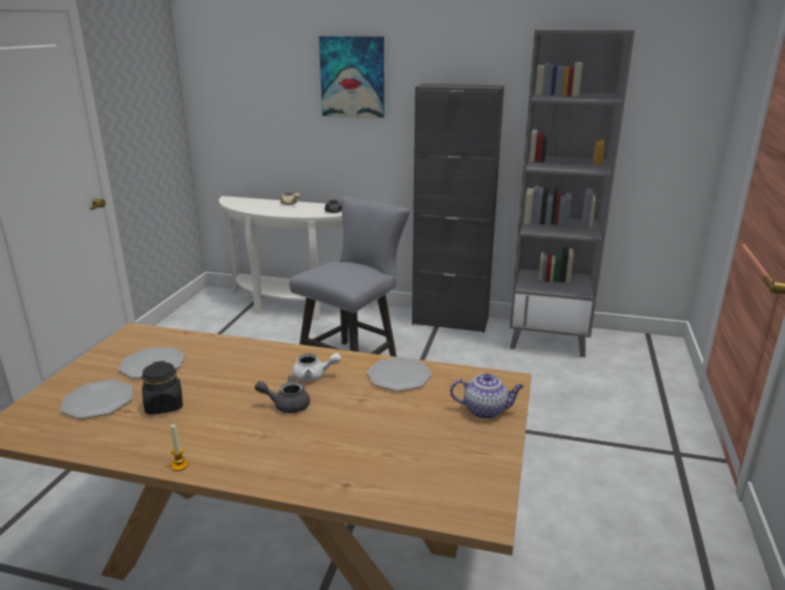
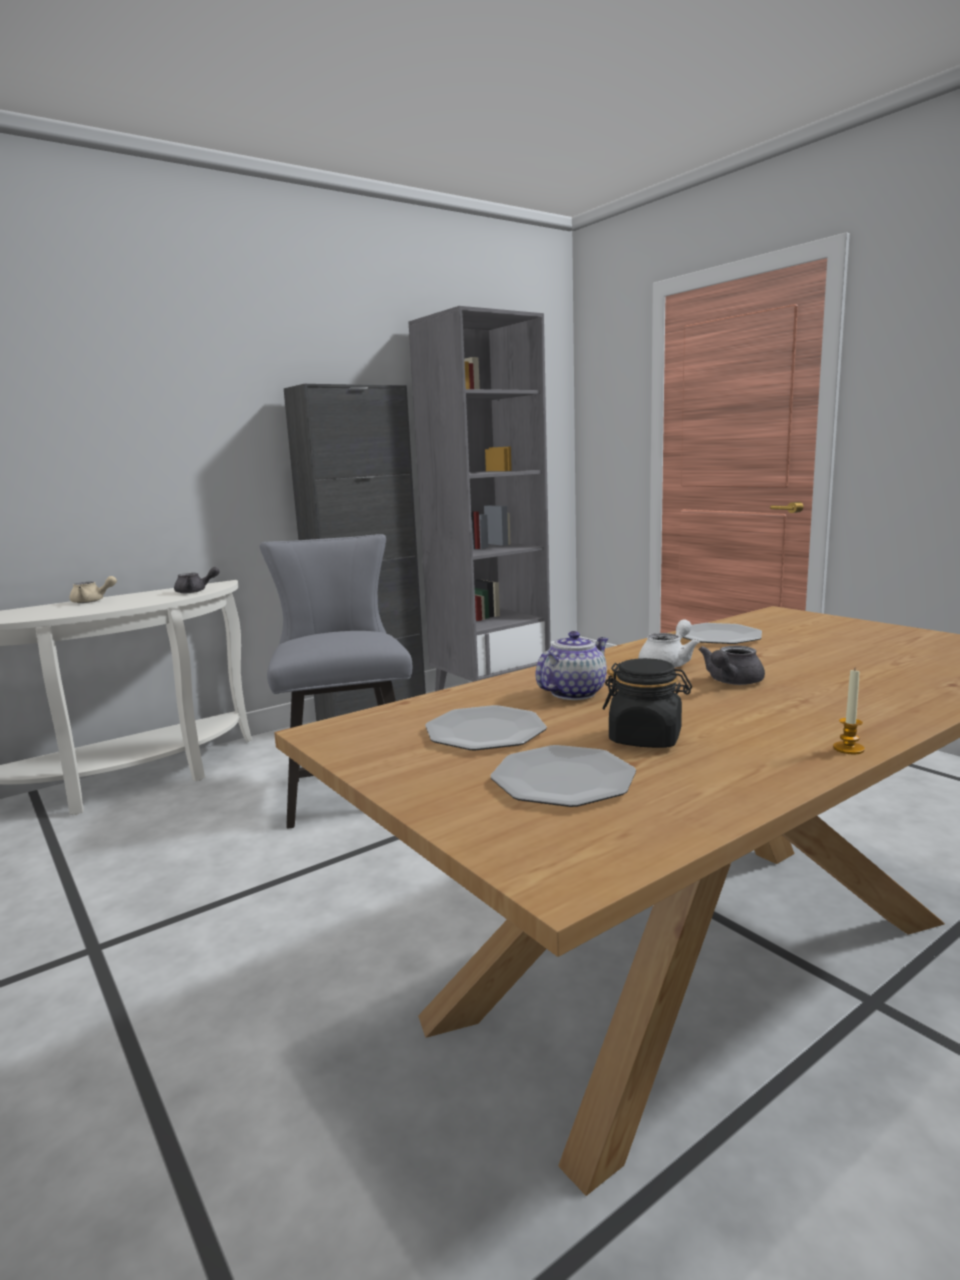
camera: 50 degrees left, 10 degrees down
(352, 77) = (170, 382): picture -> none
(486, 410) = (832, 625): teapot -> teapot (574, 693)

